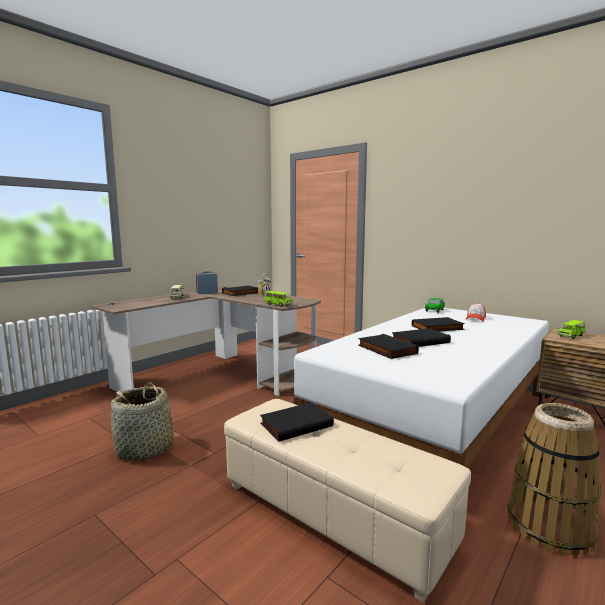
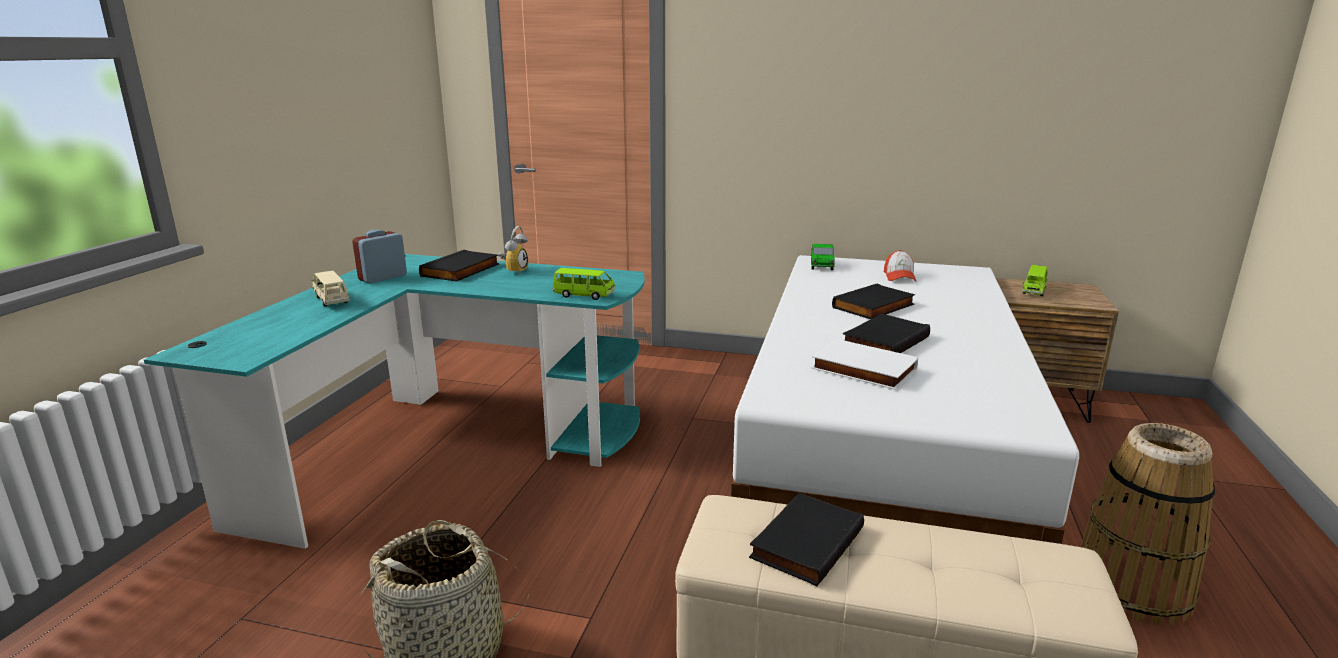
camera: 25 degrees left, 10 degrees up
(221, 375) = (447, 444): brown desk -> turquoise desk
(385, 349) = (862, 370): black book -> white book

